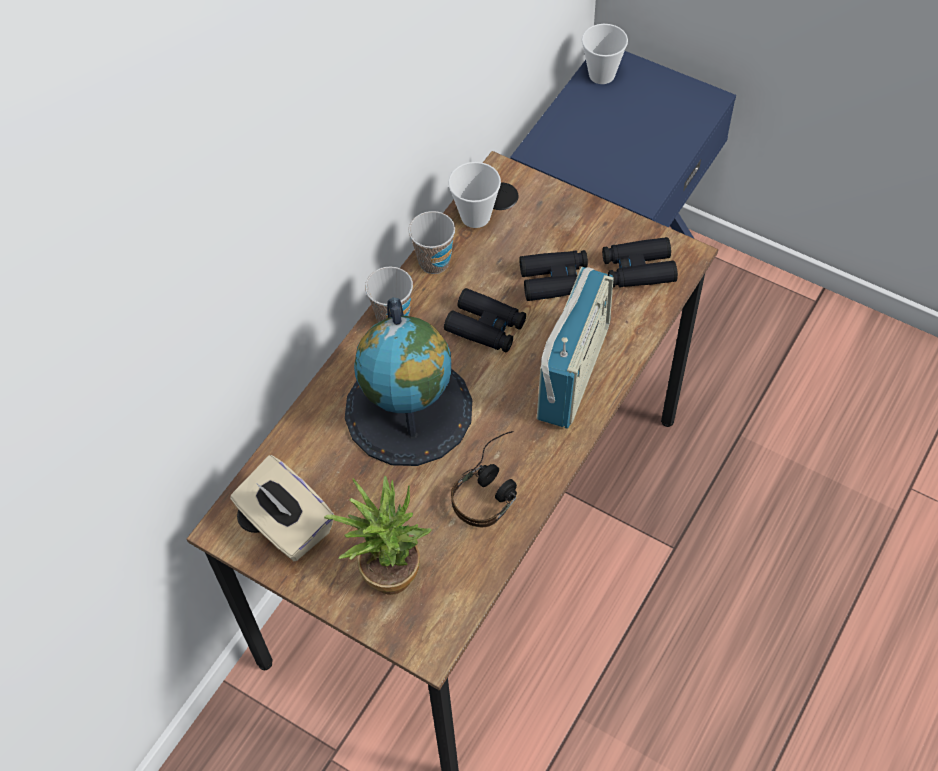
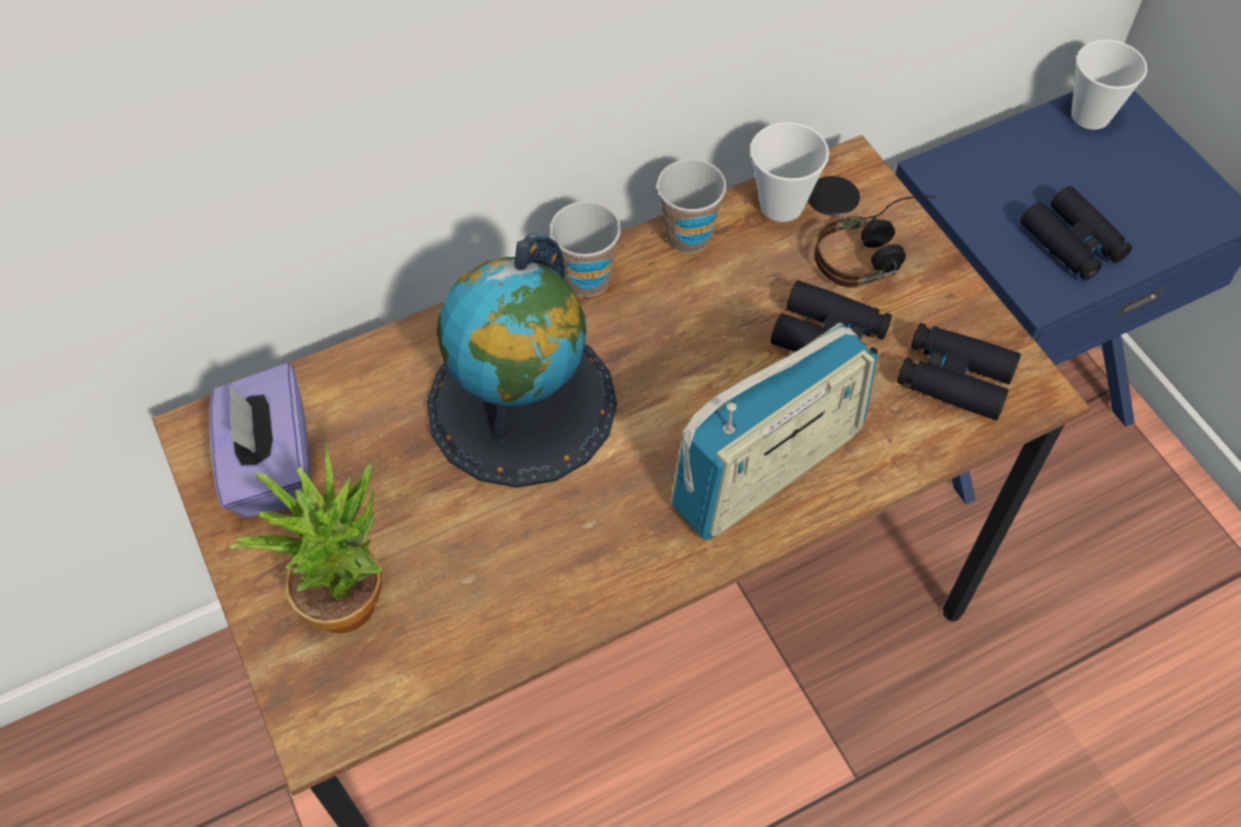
camera: 30 degrees right, 0 degrees up
(287, 525) = (272, 466): beige tissue box -> purple tissue box
(486, 327) = (695, 350): black binoculars -> black binoculars (1072, 243)
(492, 487) = (553, 563): headphones -> headphones (876, 252)

